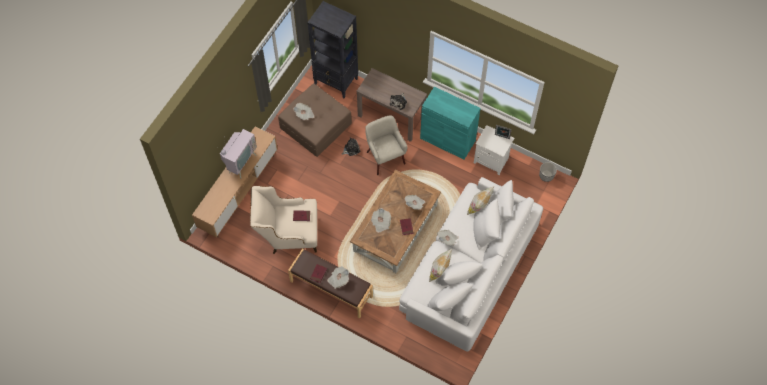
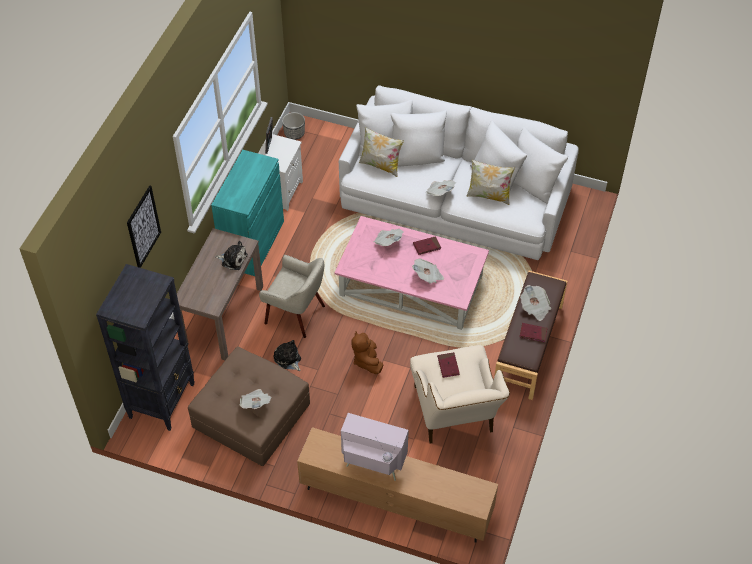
camera: 100 degrees left, 10 degrees down
(341, 192) = (367, 360): none -> brown plush toy
(383, 26) = (143, 227): none -> picture
(385, 157) = (296, 314): beige armchair -> beige armchair turned 120 degrees counterclockwise
(396, 228) = (412, 285): brown coffee table -> pink coffee table

